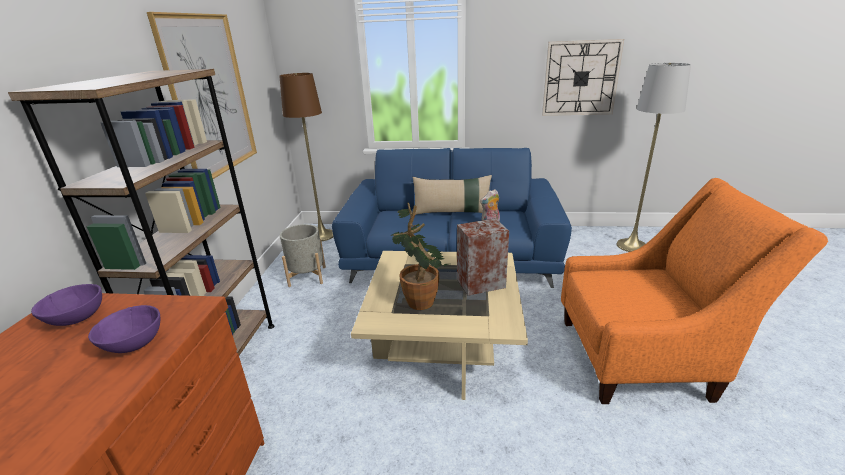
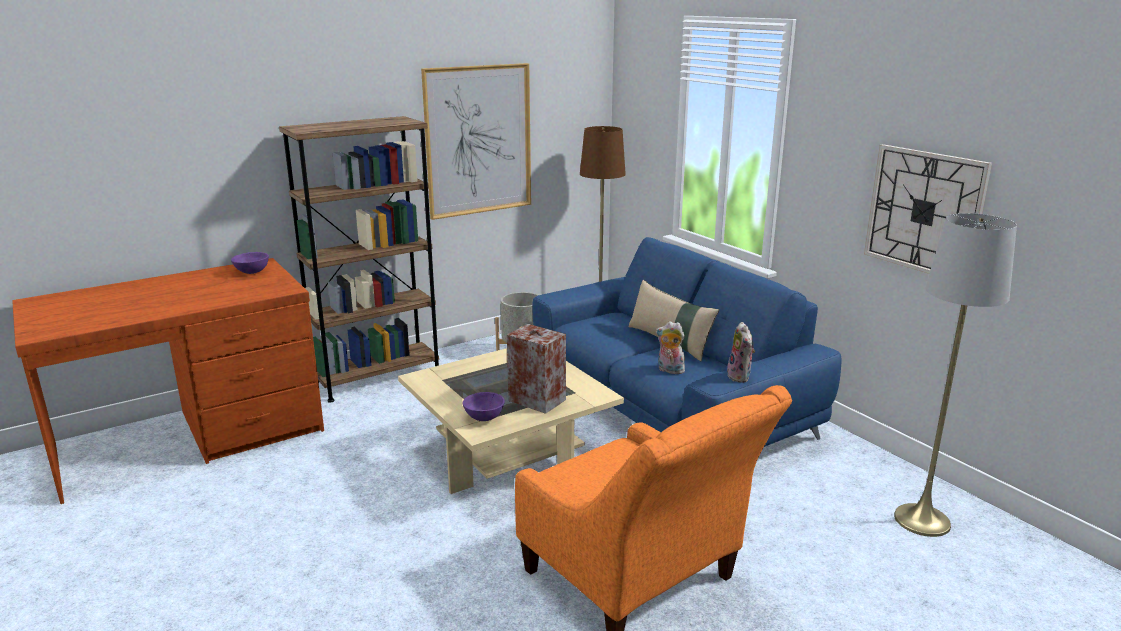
camera: 50 degrees right, 5 degrees down
(133, 345) = (243, 293): purple bowl -> purple bowl (483, 418)
(420, 298) = (477, 383): potted plant -> none
(552, 207) = (740, 377): none -> plush toy

